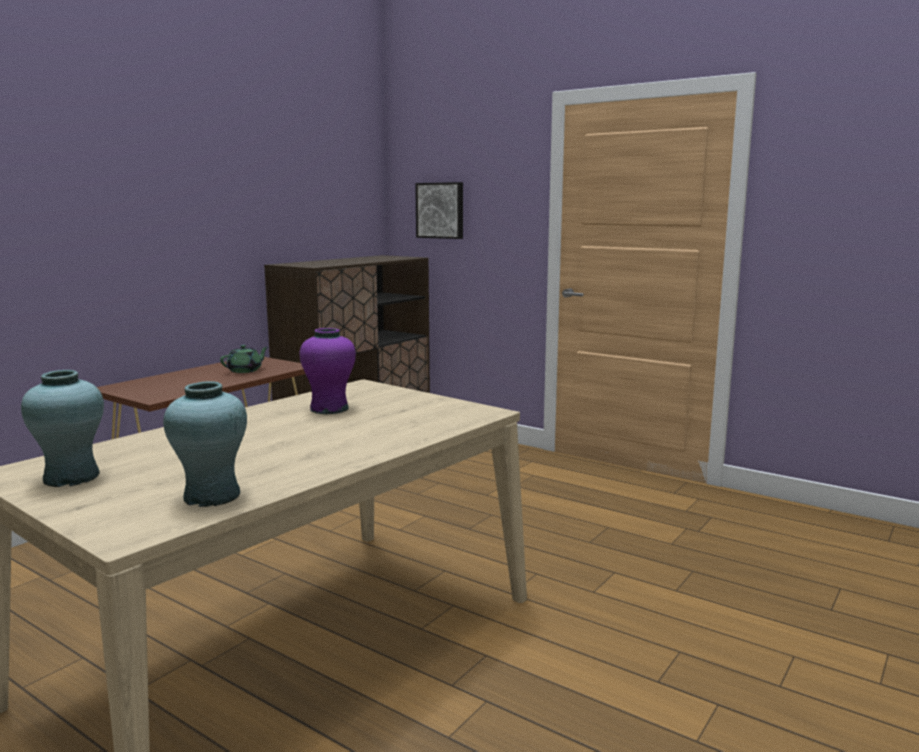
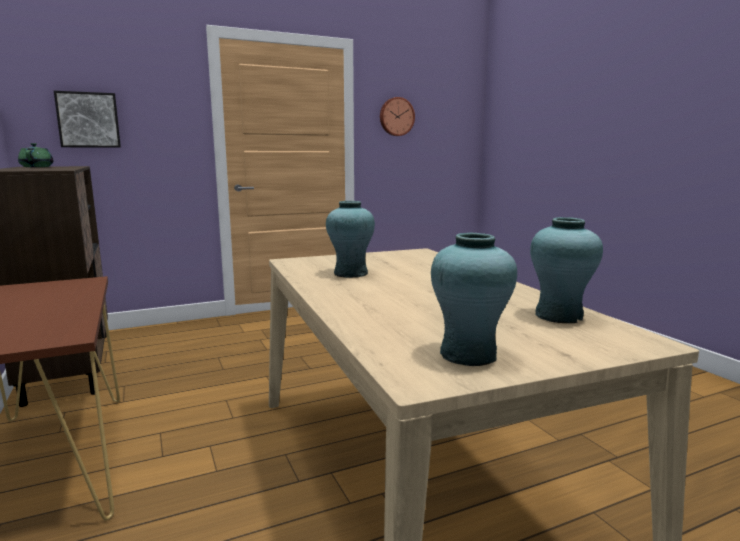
camera: 60 degrees left, 0 degrees up
(245, 370) = (50, 296): green teapot -> green teapot (37, 167)
(329, 409) = (350, 273): purple vase -> turquoise vase
(831, 193) = (396, 116): none -> wall clock

